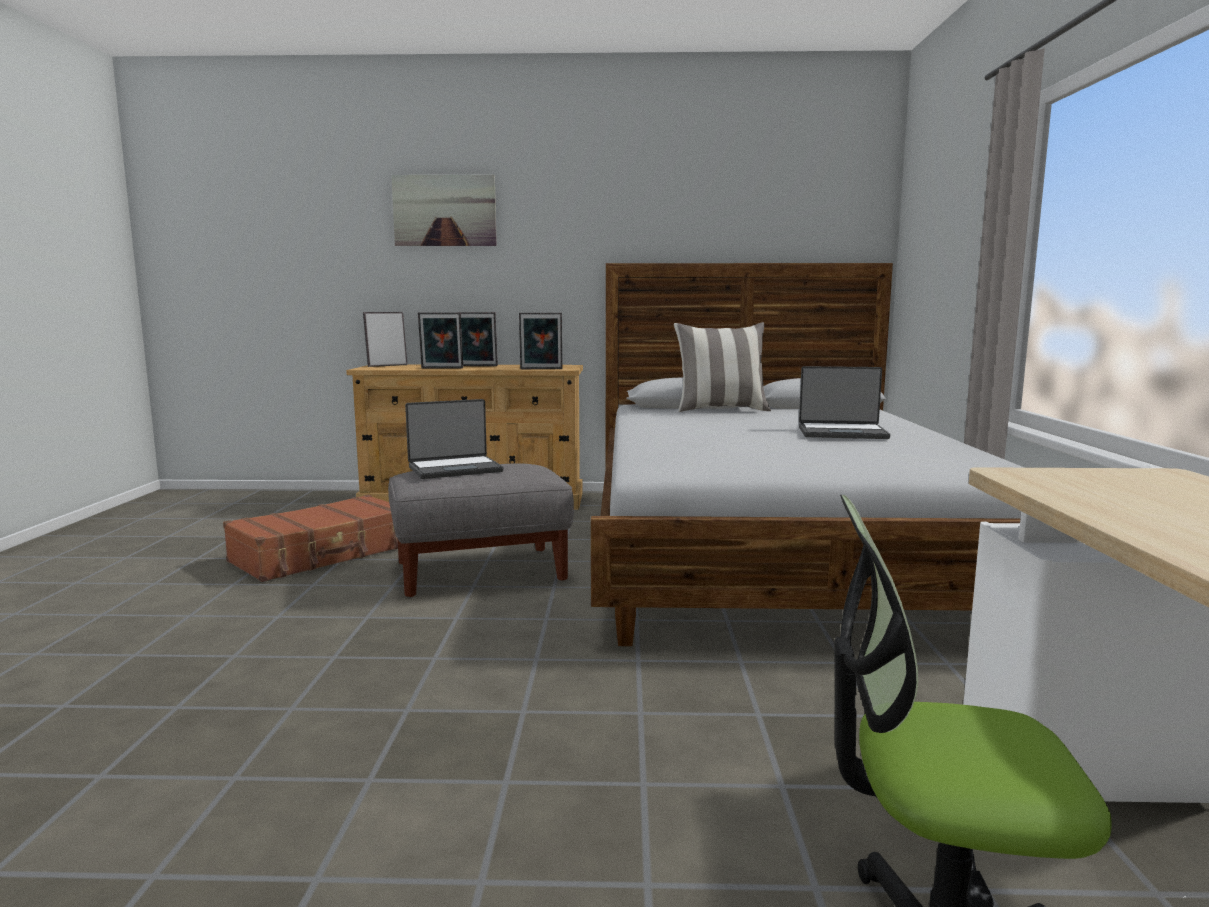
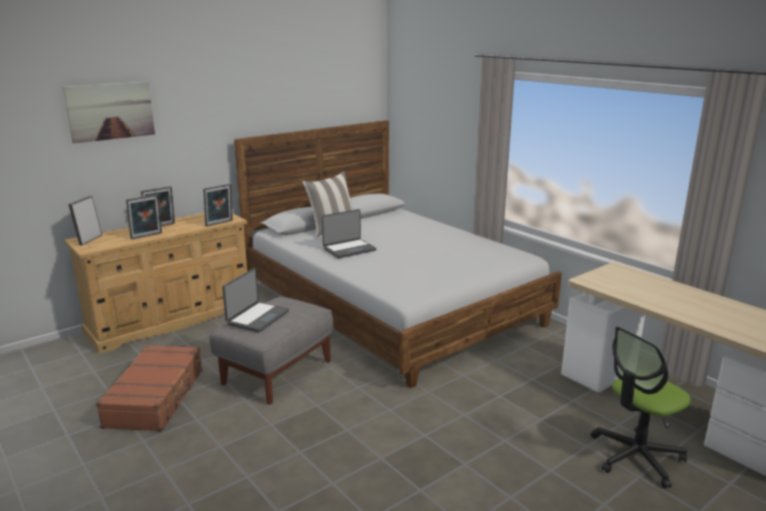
camera: 40 degrees left, 10 degrees up
(842, 433) = (428, 241): laptop -> laptop (349, 249)

